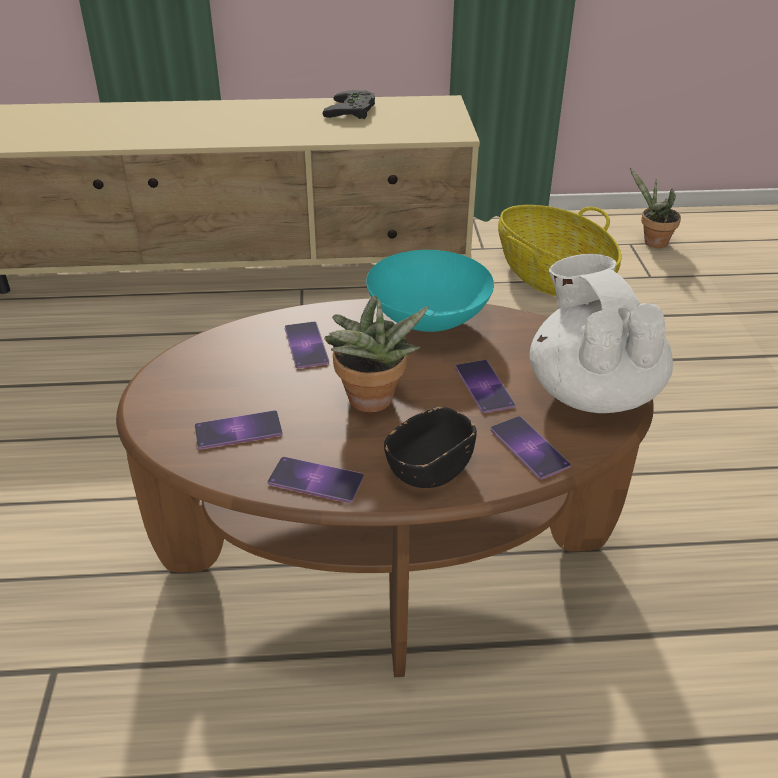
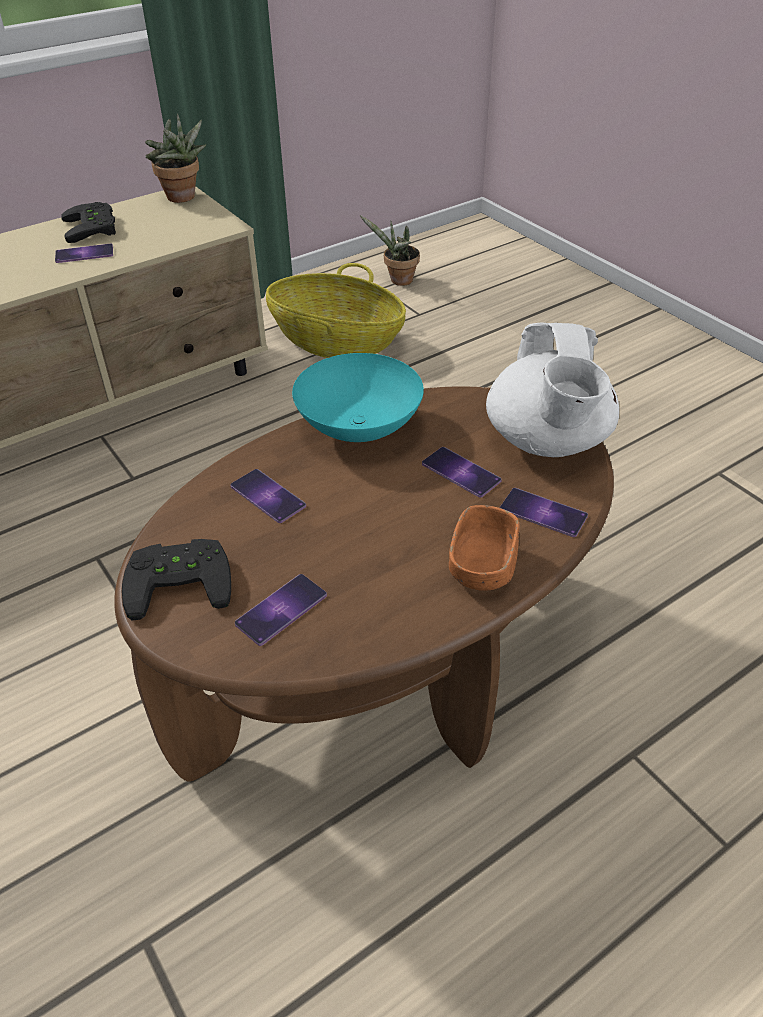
camera: 30 degrees left, 5 degrees up
(188, 379) = (180, 579): none -> black game controller
(316, 480) = (397, 624): phone -> phone (84, 254)
(371, 404) = (380, 529): potted plant -> potted plant (183, 198)
(429, 468) = (482, 567): black bowl -> orange bowl
(591, 391) = (547, 442): white teapot -> white teapot turned 135 degrees counterclockwise

